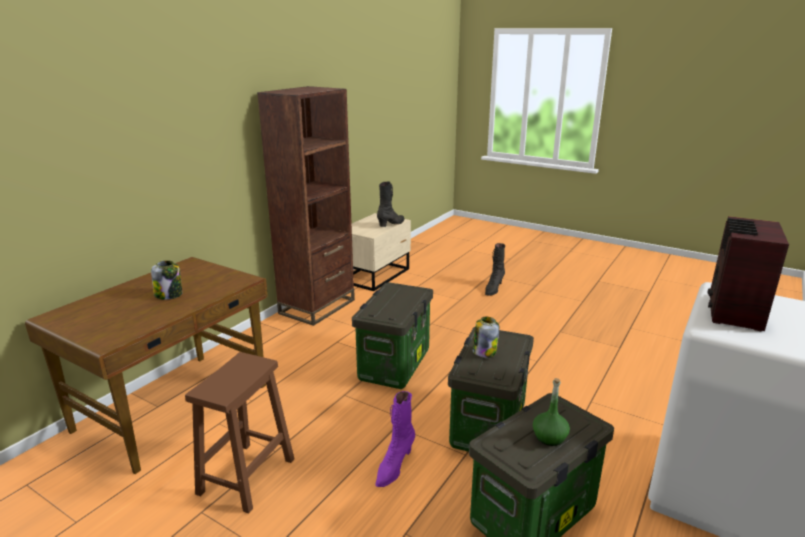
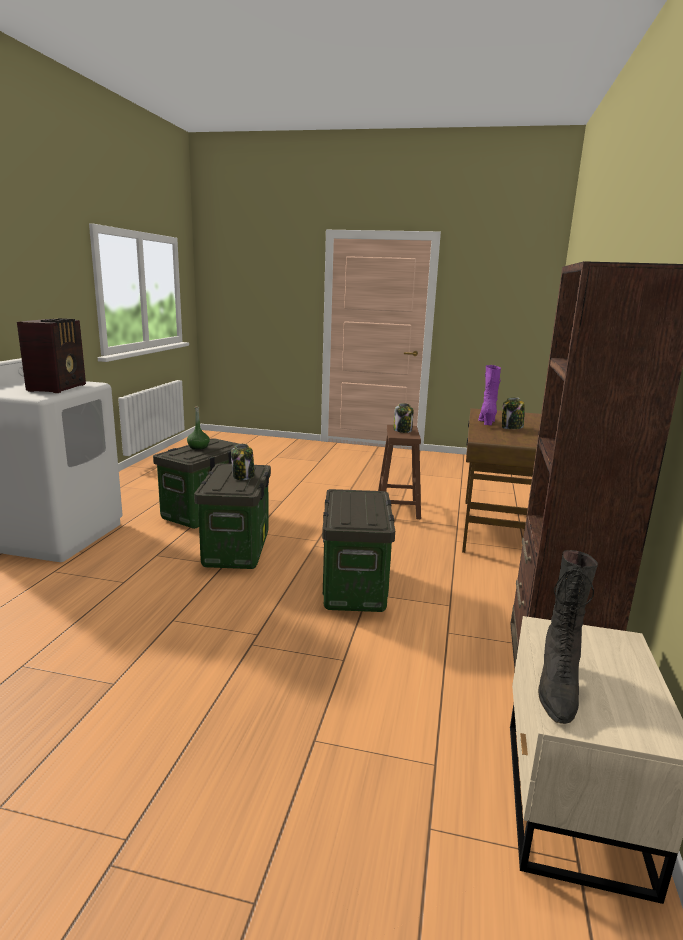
camera: 160 degrees right, 5 degrees down
(229, 379) = (403, 430): none -> jar
(394, 467) = (304, 521): purple boot -> purple boot (486, 423)
(493, 289) = (239, 809): black boot -> none

